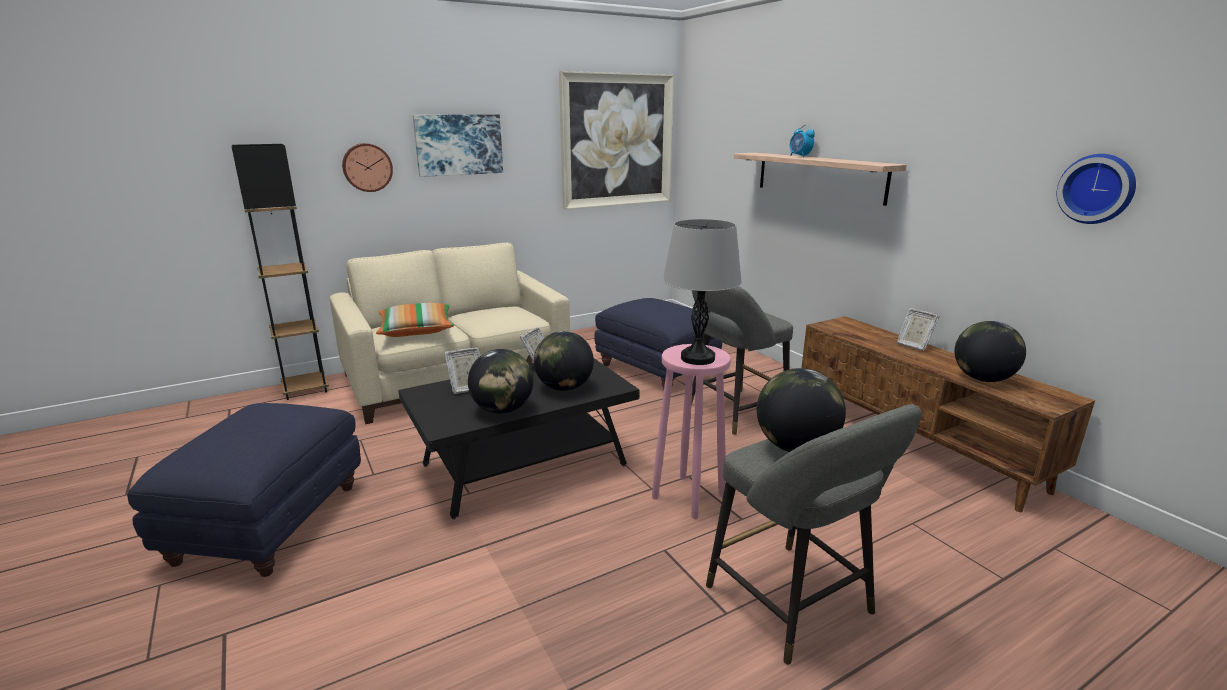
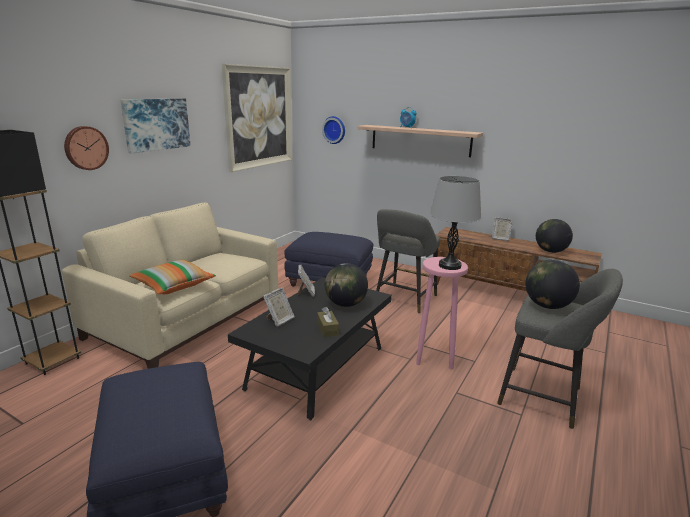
camera: 30 degrees left, 0 degrees up
(502, 410) = (327, 329): globe -> brown tissue box
(1097, 188) = (595, 144): wall clock -> wall clock (334, 130)

